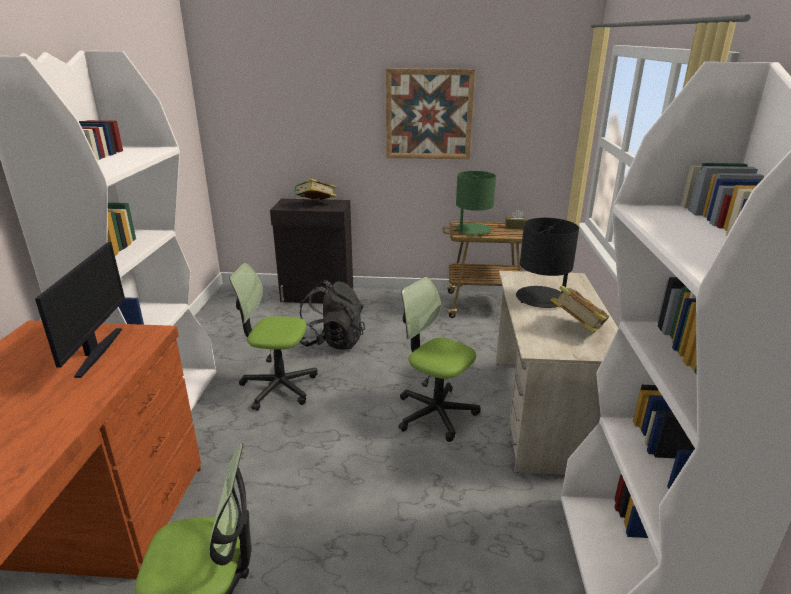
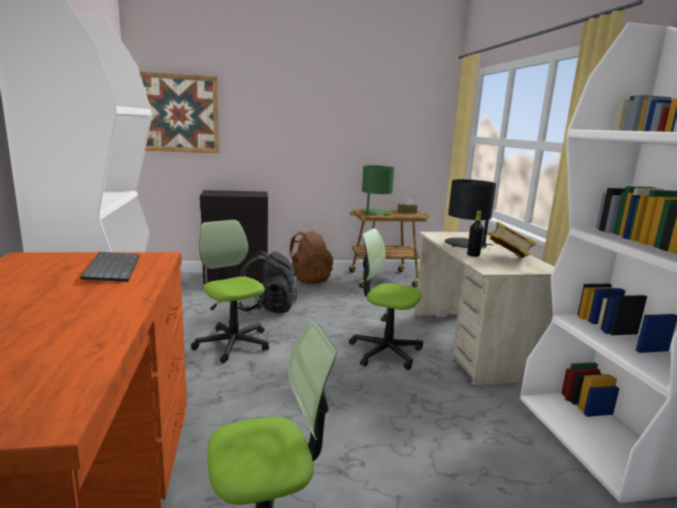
camera: 15 degrees left, 10 degrees down
(96, 352) = (111, 268): monitor -> keyboard
(279, 387) = (233, 343): office chair -> office chair turned 60 degrees clockwise
(315, 204) = (239, 193): book -> none
(395, 301) = (308, 279): none -> brown backpack
(429, 114) = (335, 121): picture -> picture (179, 113)
(535, 320) = (473, 255): none -> black bottle

